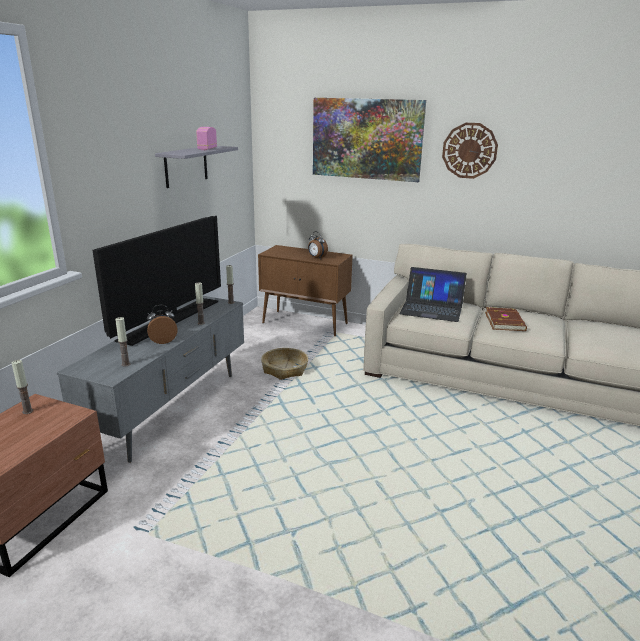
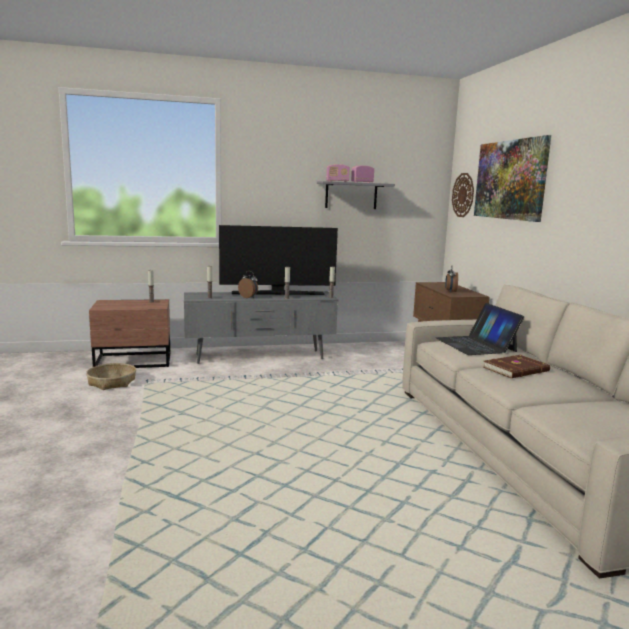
camera: 55 degrees right, 10 degrees down
(189, 152) = (337, 181): none -> radio
(284, 369) = (360, 369): basket -> basket (112, 382)
(469, 150) = (579, 186): wall clock -> wall clock (463, 195)

